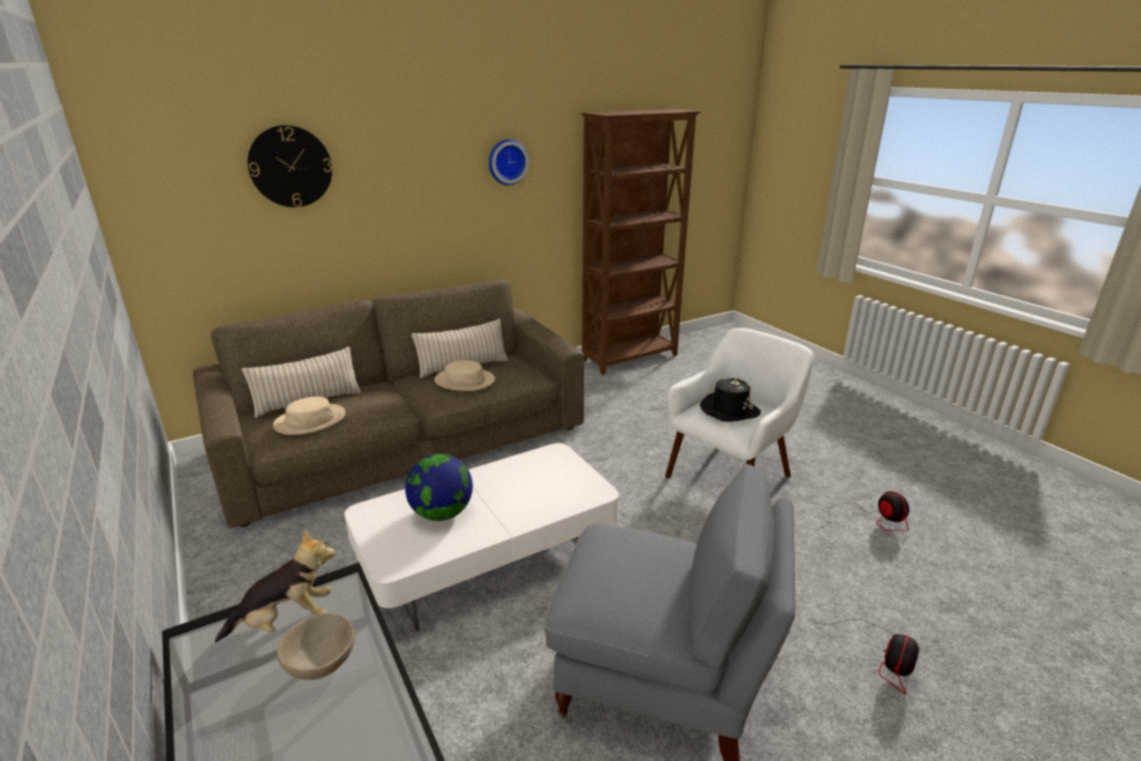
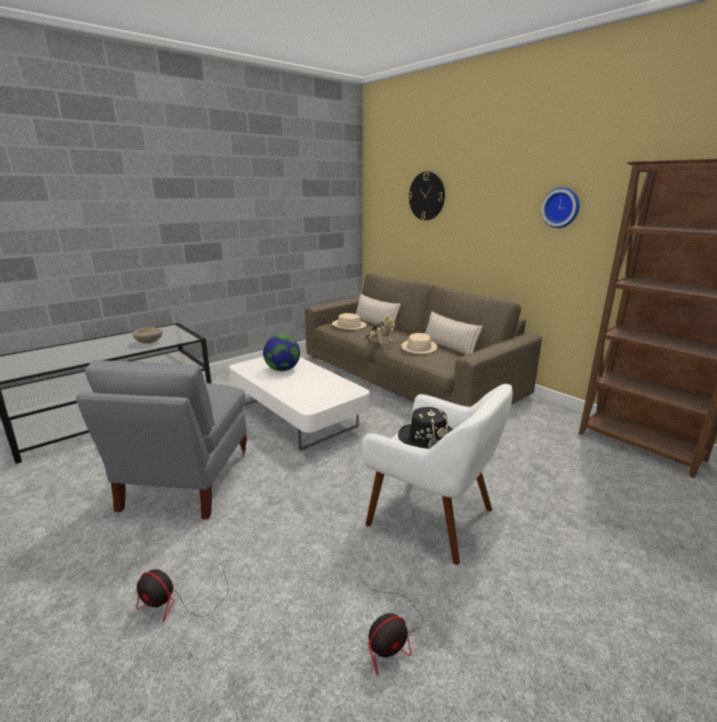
camera: 80 degrees right, 5 degrees down
(286, 621) = (174, 335): plush toy -> plush toy (379, 343)

